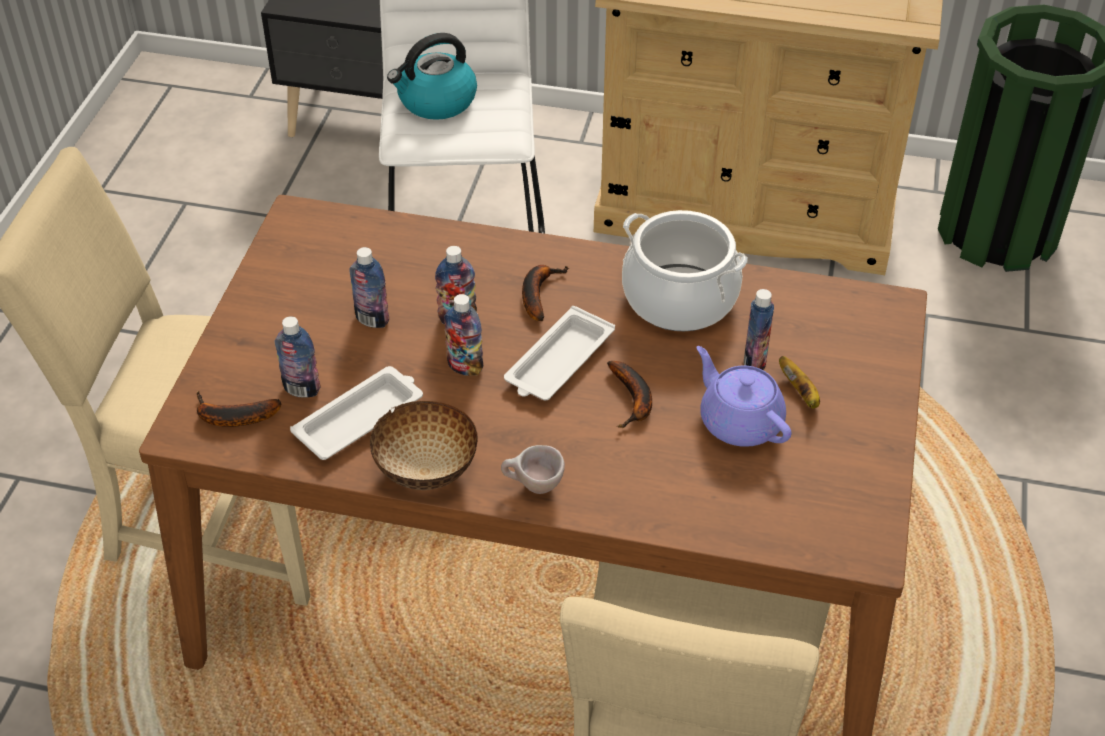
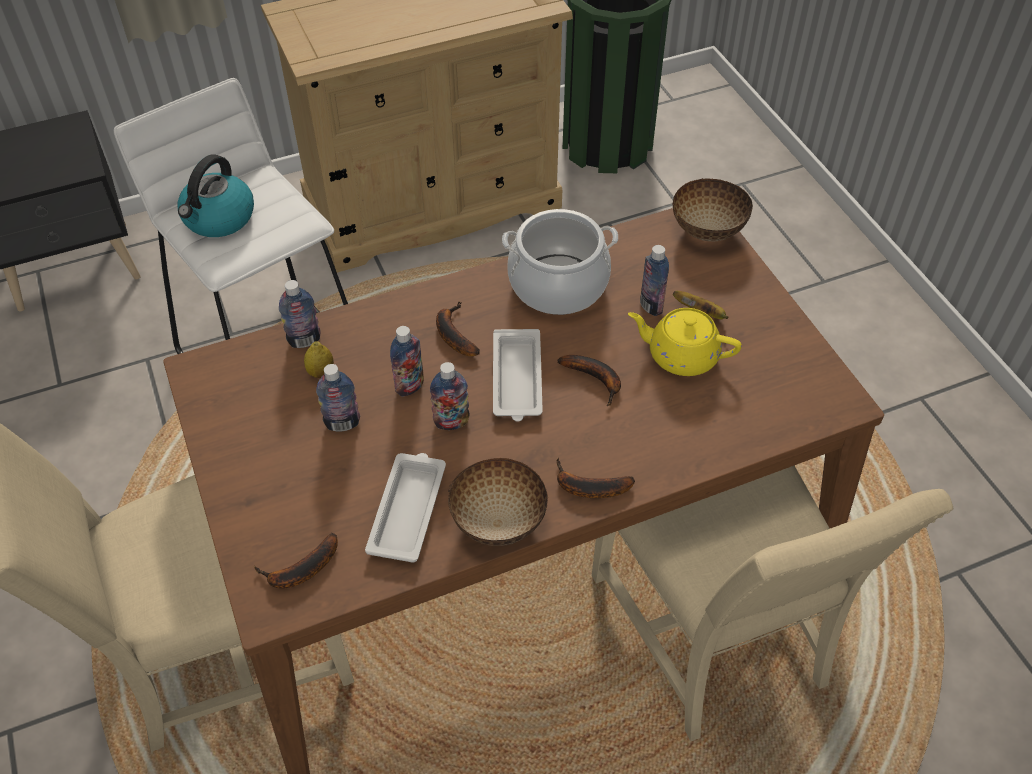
camera: 35 degrees left, 5 degrees up
(302, 389) = (338, 513): bottle -> bottle (304, 340)
(393, 268) = (321, 372): none -> lemon
(533, 487) = (587, 487): beige cup -> banana
(739, 421) = (681, 355): purple teapot -> yellow teapot
(888, 320) = (708, 230): none -> bowl

